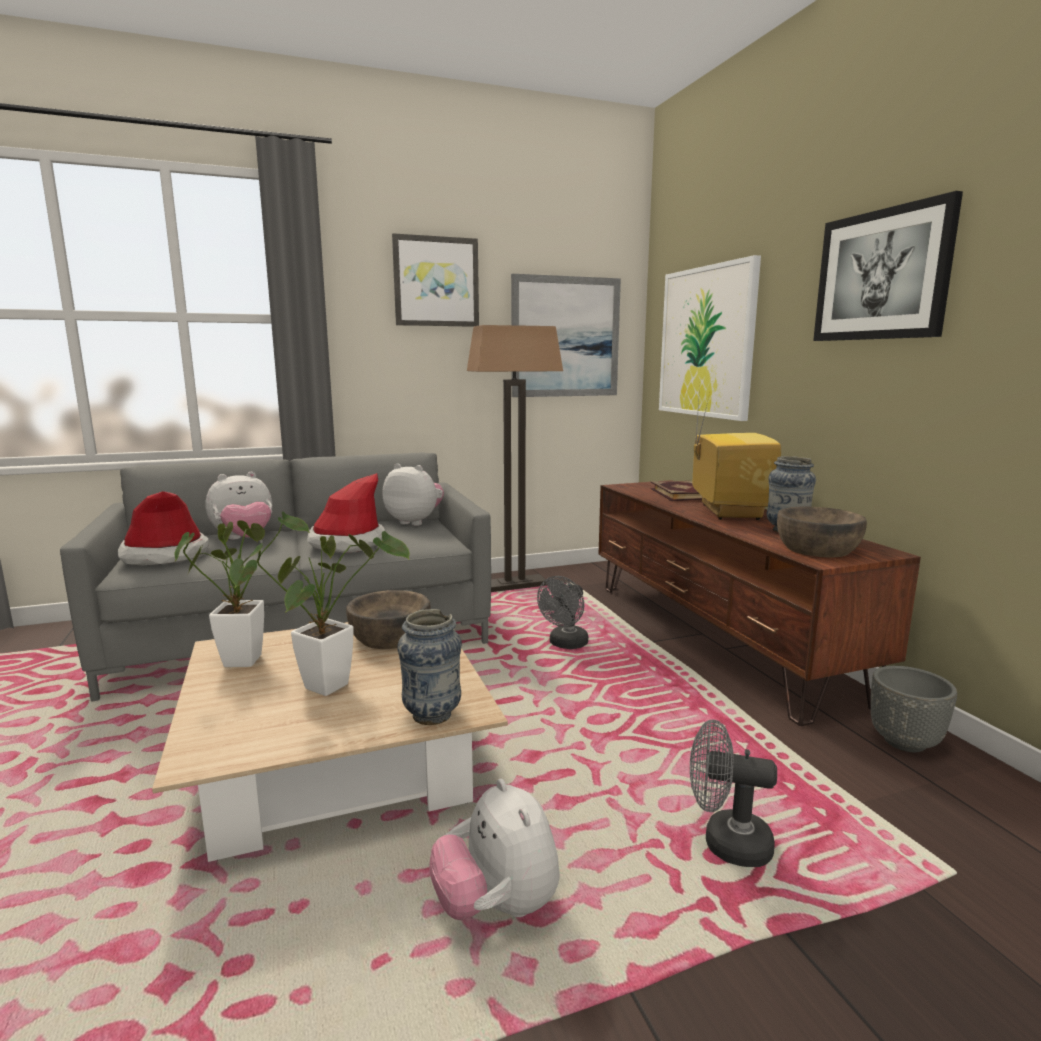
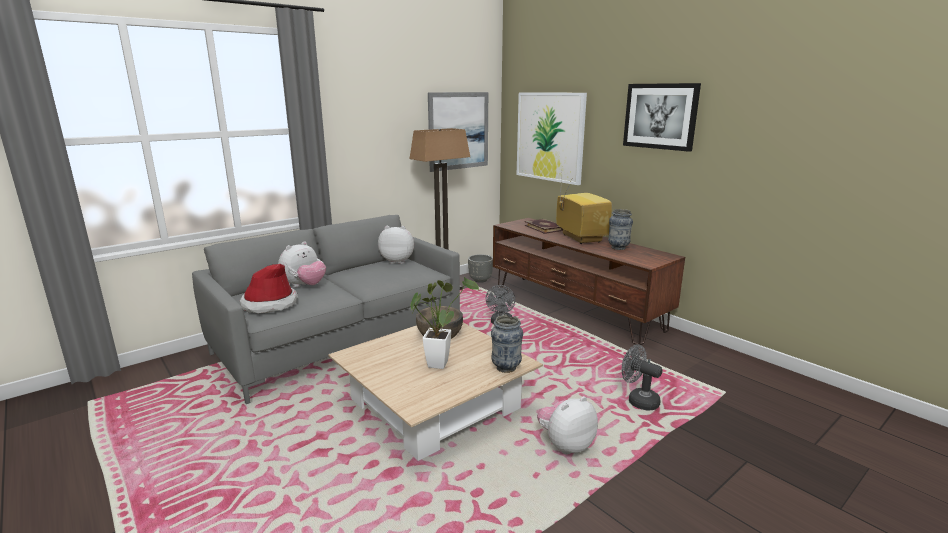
camera: 20 degrees left, 5 degrees up
(247, 657) = (373, 357): potted plant -> none
(347, 543) = (376, 281): hat -> none
(436, 282) = (384, 100): picture -> none
(496, 906) = (565, 445): plush toy -> plush toy turned 105 degrees clockwise
(726, 842) = (638, 400): grey fan -> grey fan turned 45 degrees clockwise
(817, 549) = (640, 257): brown bowl -> none
(903, 742) = (684, 345): grey planter -> grey planter (480, 280)

